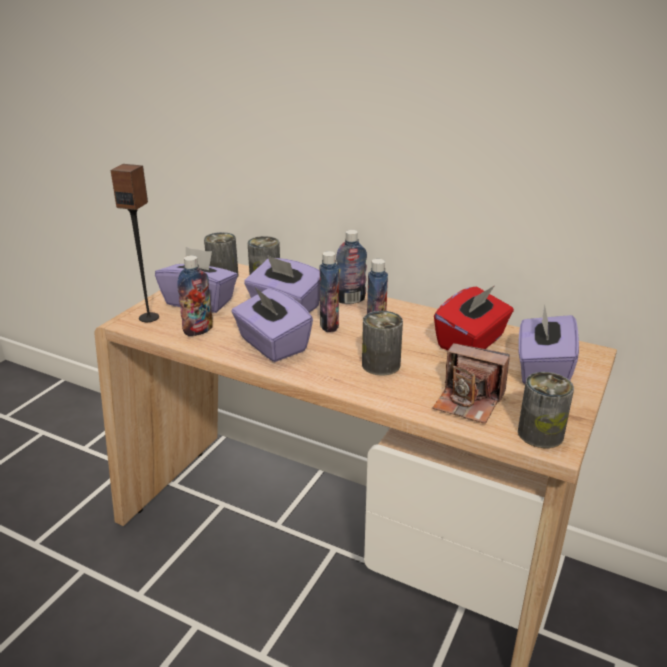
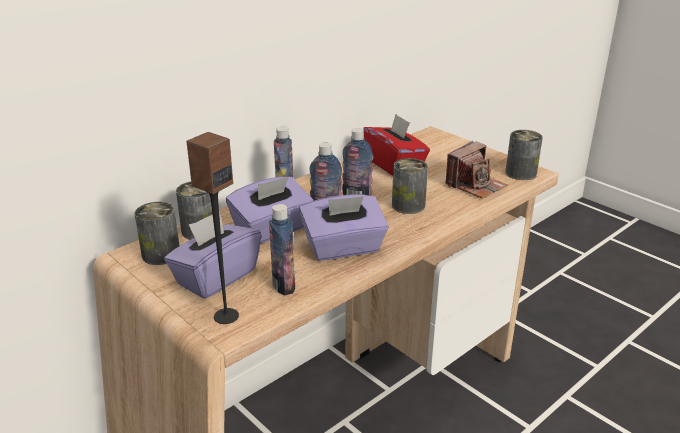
camera: 70 degrees left, 0 degrees up
(542, 370) = (446, 153): purple tissue box -> none

